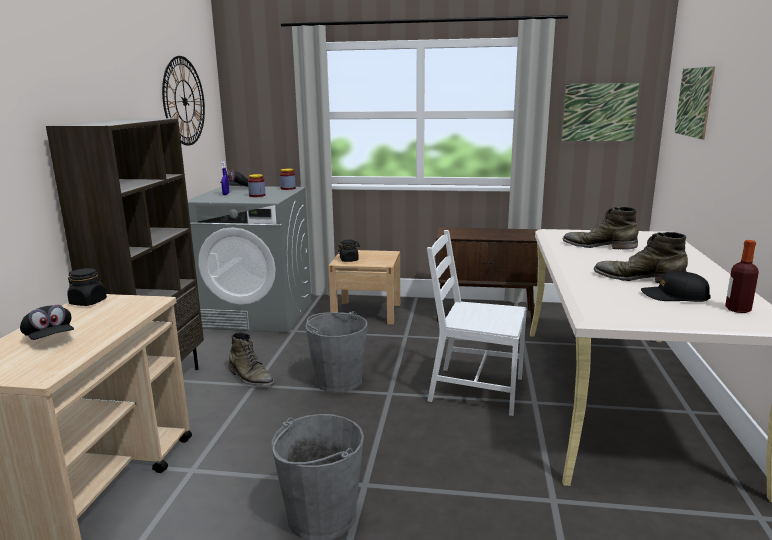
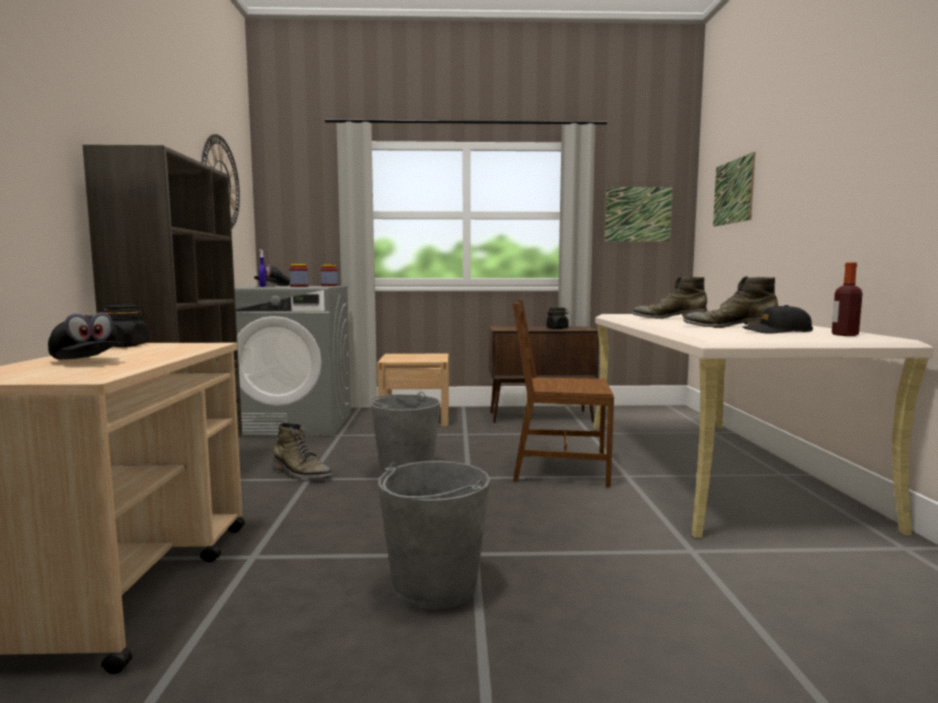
camera: 10 degrees left, 10 degrees down
(349, 260) = (398, 359): black jar -> black jar (557, 328)
(475, 389) = (559, 470): white chair -> brown chair

